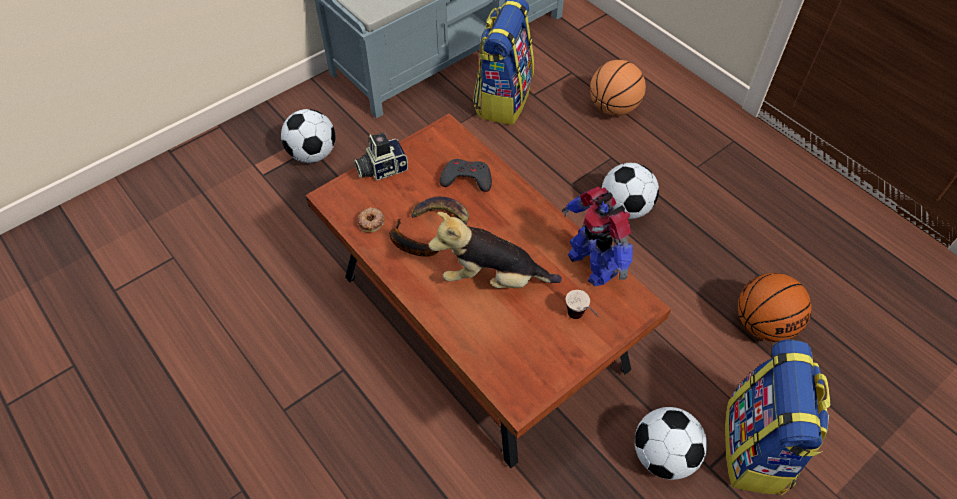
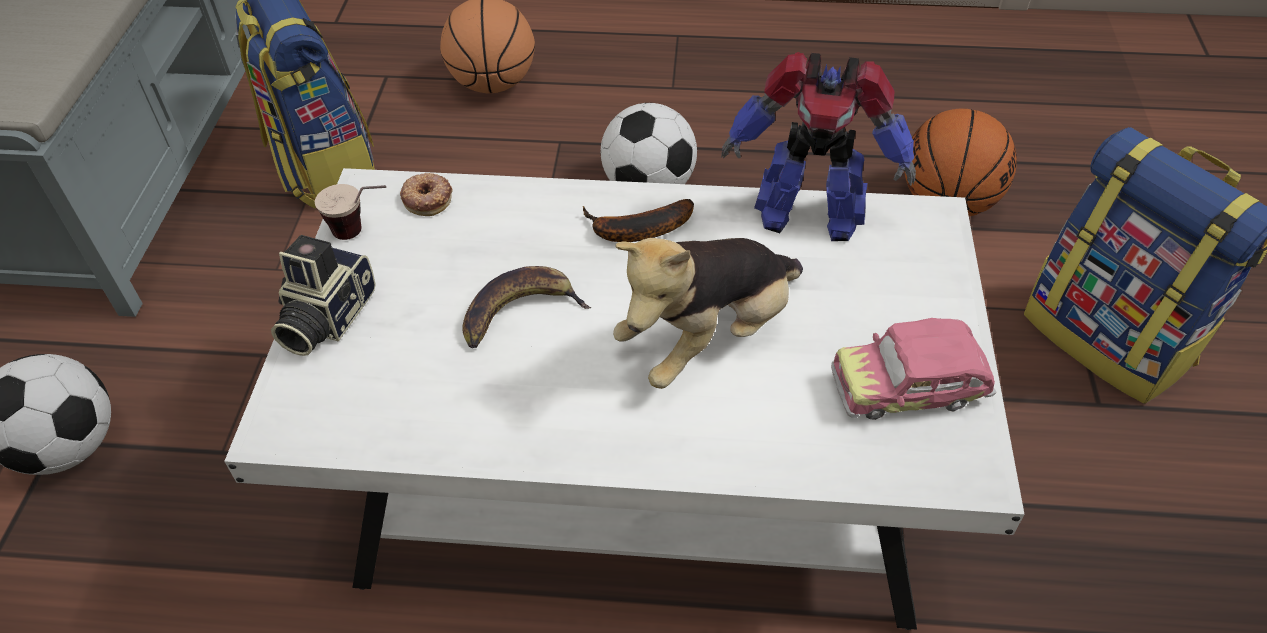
camera: 45 degrees left, 5 degrees down
(371, 221) = (409, 408): donut -> donut (427, 198)
(408, 244) = (517, 393): banana -> banana (635, 231)
(466, 179) = (489, 235): grey game controller -> none
(480, 323) = (640, 475): brown coffee table -> white coffee table
(537, 357) = (908, 389): none -> toy car
(580, 320) = (890, 295): cup -> cup (363, 233)
(663, 456) = (1043, 436): football -> none

